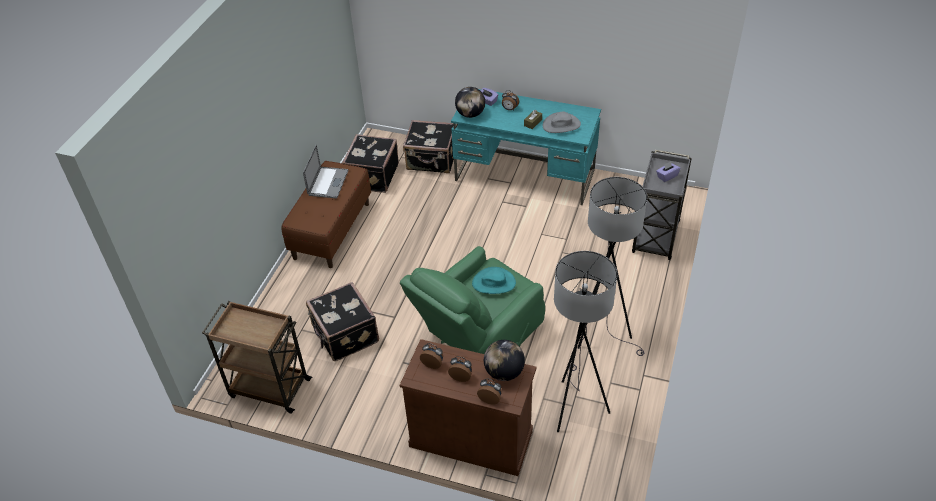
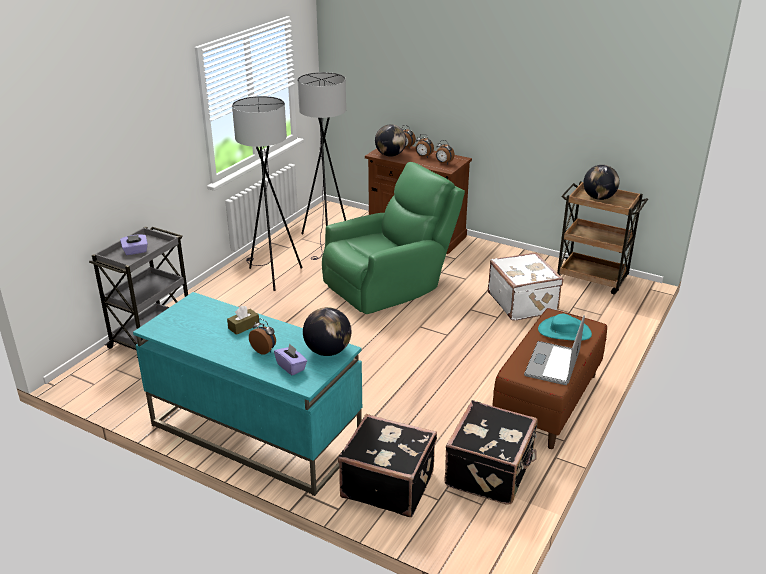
camera: 170 degrees left, 15 degrees down
(254, 332) = (599, 198): none -> globe
(344, 335) = (523, 303): black suitcase -> white suitcase
(494, 283) = (368, 249): turquoise hat -> turquoise hat (564, 332)
(561, 125) = (206, 318): grey hat -> none

